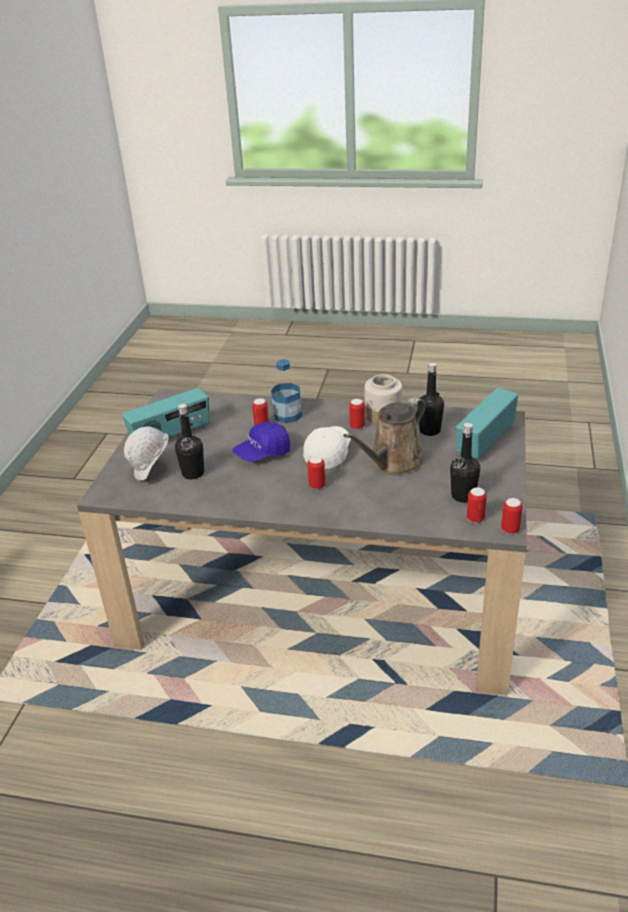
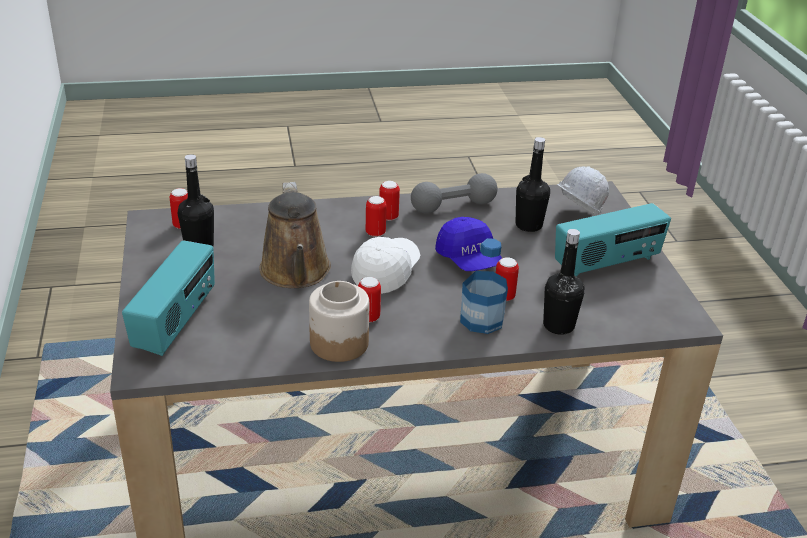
camera: 155 degrees right, 0 degrees up
(171, 436) = (607, 264): radio -> radio turned 150 degrees counterclockwise
(236, 500) = (453, 206): none -> grey dumbbell
(263, 453) = (469, 260): blue cap -> blue cap turned 120 degrees clockwise
(328, 453) = (386, 272): white cap -> white cap turned 150 degrees counterclockwise
(393, 463) = (296, 273): brown watering can -> brown watering can turned 150 degrees clockwise
(429, 430) = (259, 327): black bottle -> black bottle (558, 325)
(510, 530) = (144, 221): can -> can (388, 217)

